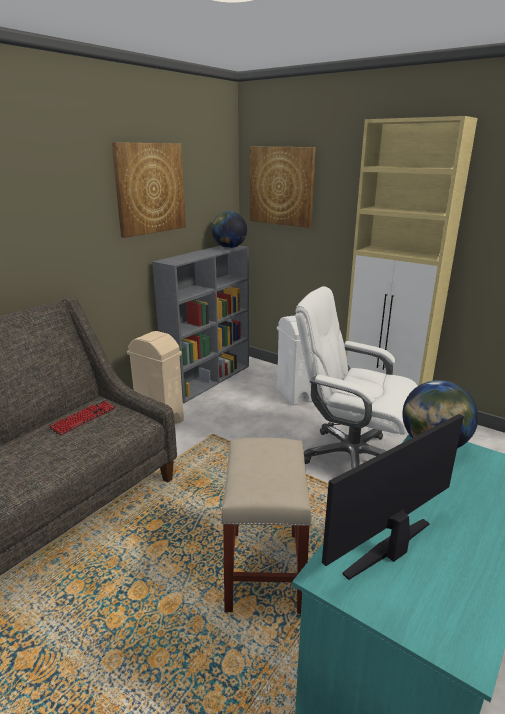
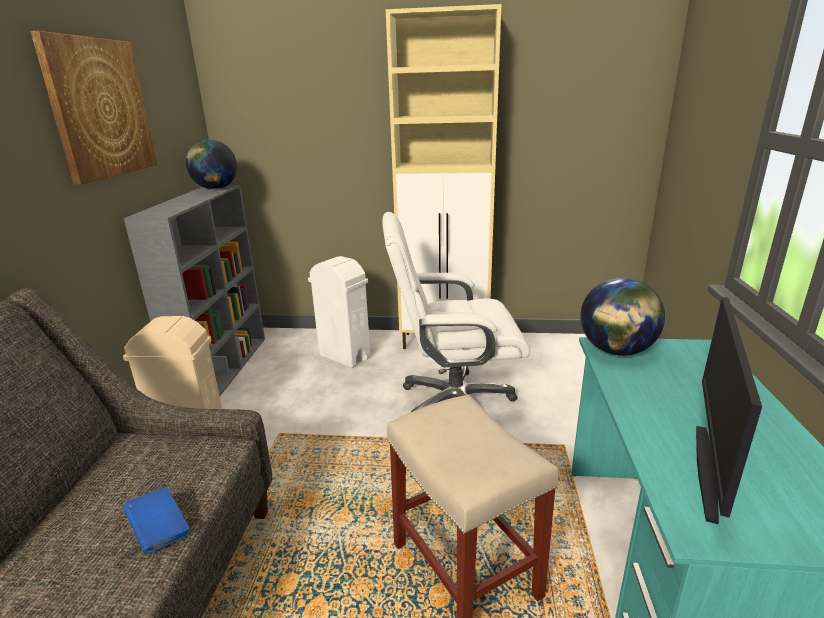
camera: 30 degrees left, 0 degrees up
(78, 454) = (160, 531): none -> blue book
(83, 418) = (121, 475): keyboard -> none
(281, 186) = (269, 103): picture -> none

